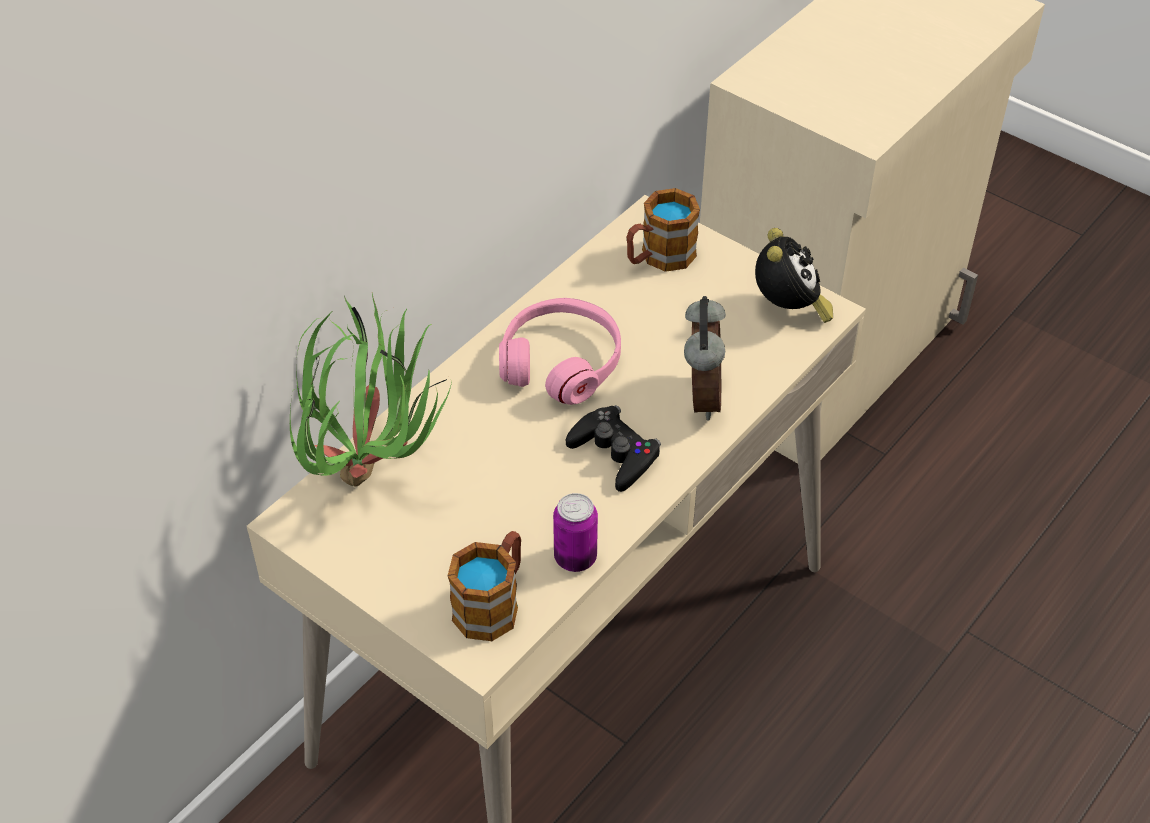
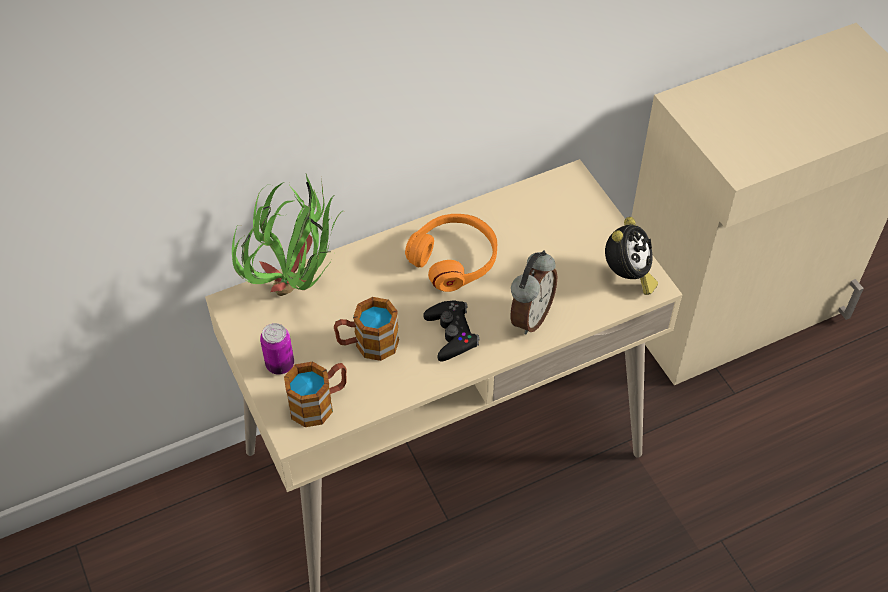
camera: 25 degrees right, 5 degrees up
(561, 362) = (454, 259): pink headphones -> orange headphones
(575, 558) = (386, 394): can -> can (280, 364)
(659, 257) = (561, 208): mug -> mug (367, 344)

